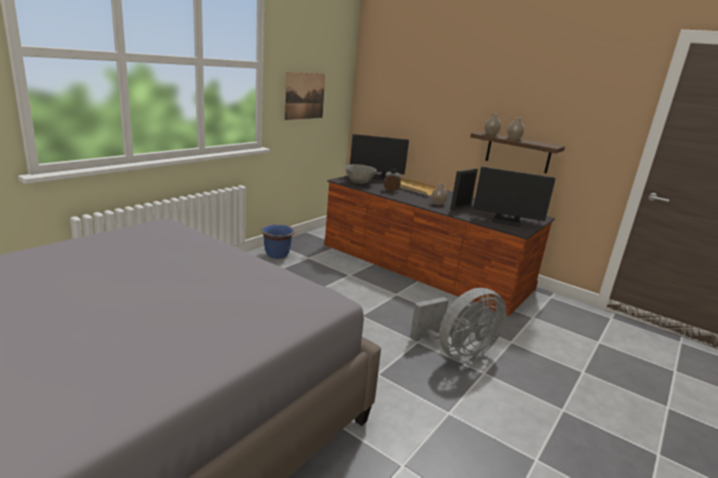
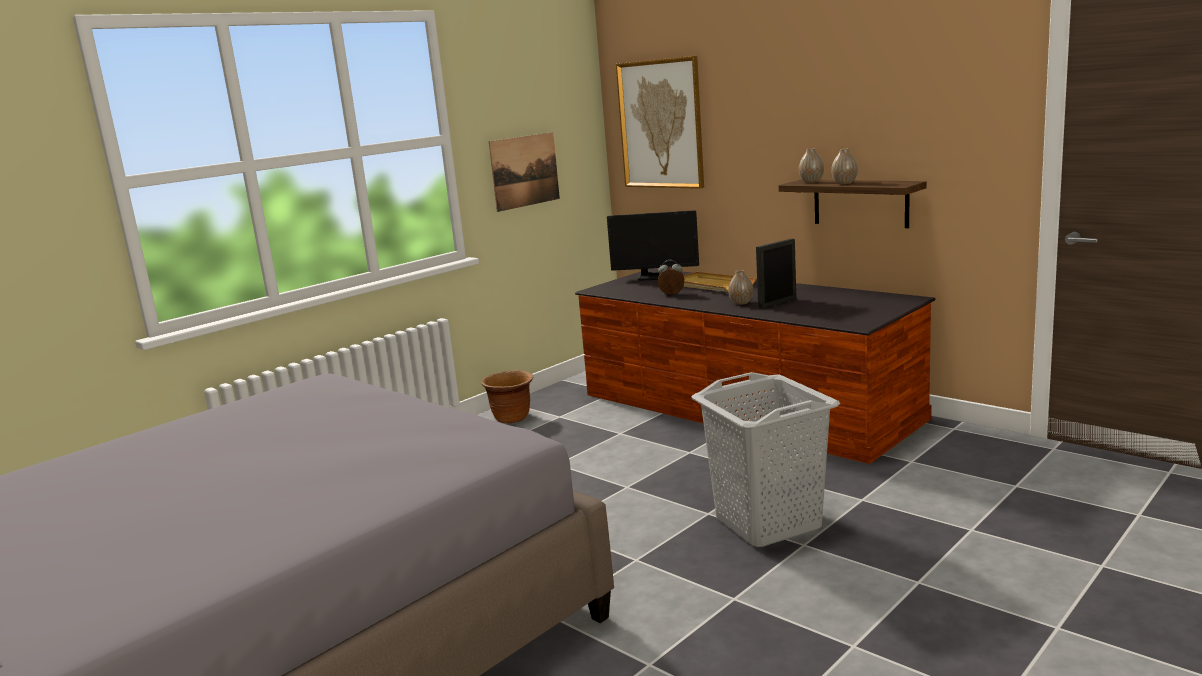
camera: 10 degrees right, 5 degrees down
(277, 255) = (512, 418): blue planter -> brown planter
(359, 183) = (625, 289): grey bowl -> none
(393, 81) = (661, 124): none -> picture
(457, 353) = (768, 522): grey fan -> grey laundry basket
(506, 221) = (845, 313): monitor -> none

